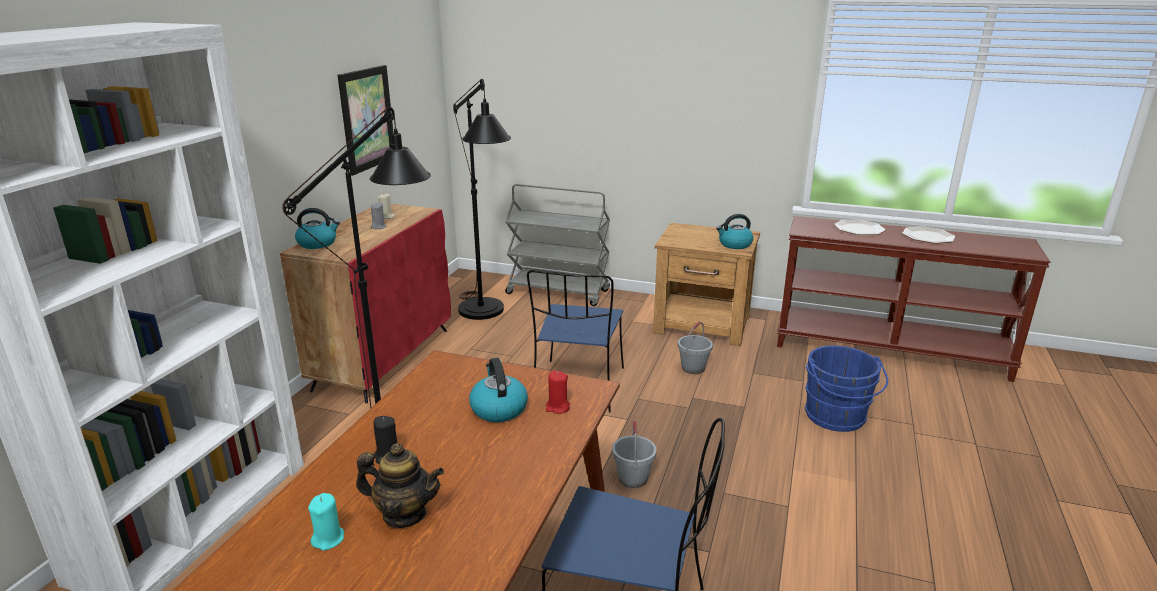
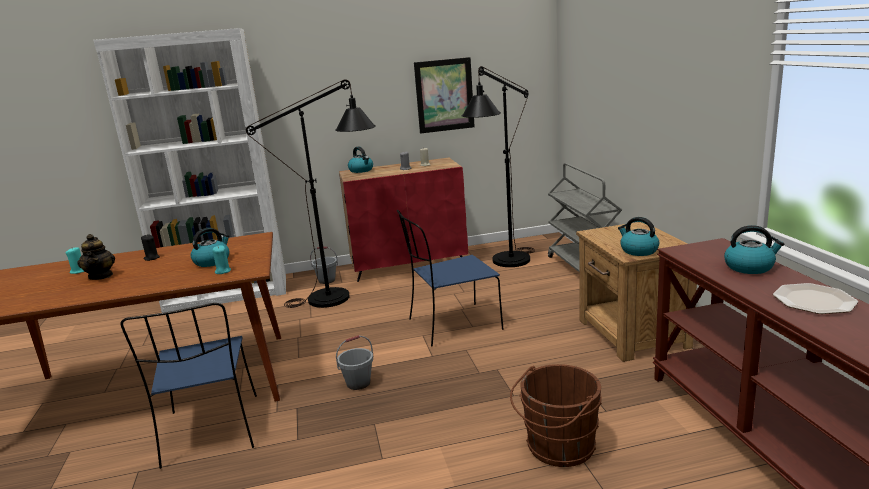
camera: 60 degrees right, 5 degrees down
(557, 407) = (223, 271): red candle -> turquoise candle
(693, 368) = (545, 354): grey bucket -> grey bucket (326, 280)
(836, 418) = (557, 448): blue bucket -> brown bucket
(858, 229) = (749, 267): plate -> kettle

